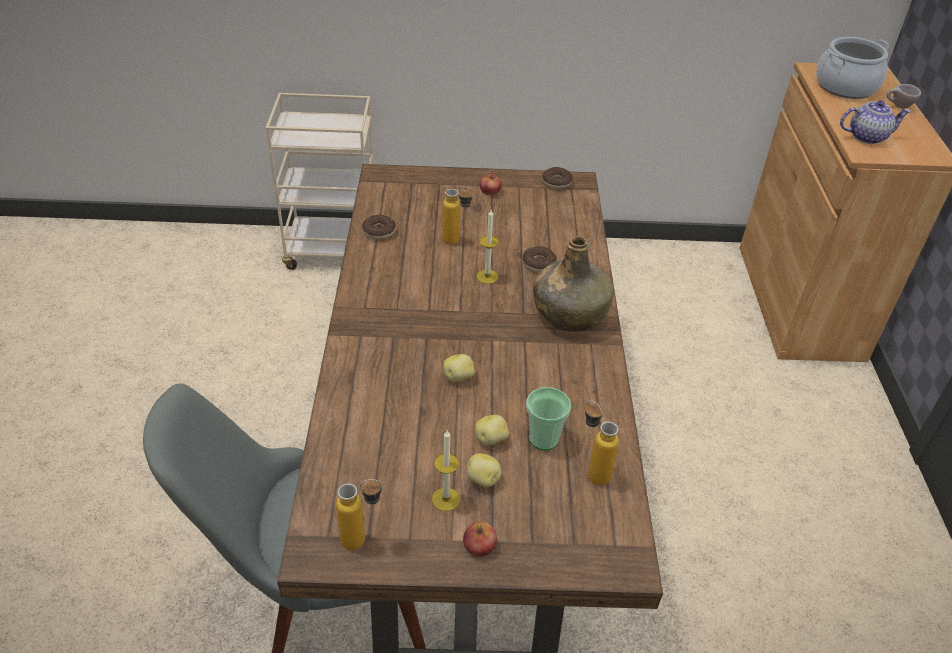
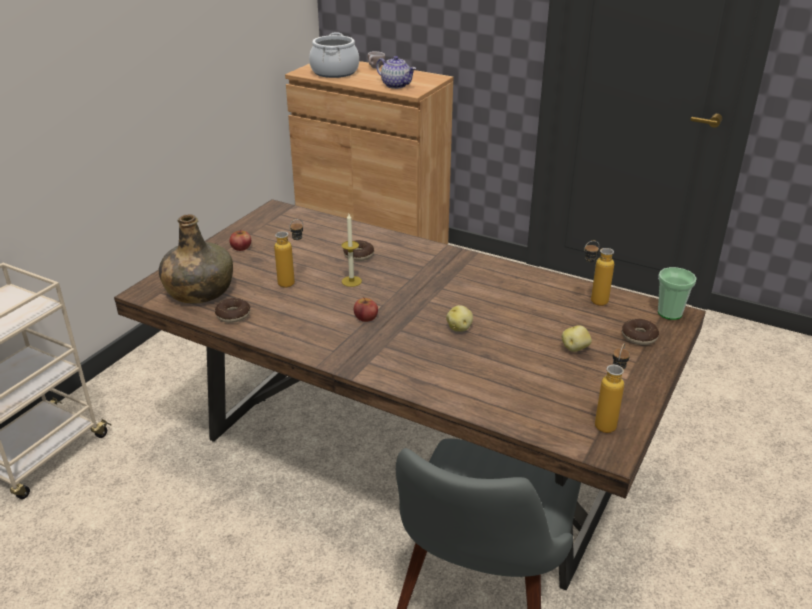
camera: 60 degrees left, 10 degrees down
(446, 499) = (585, 370): candle -> none
(479, 545) = (637, 368): apple -> apple (366, 317)
(491, 439) = (536, 333): potato -> none
(543, 439) = (550, 311): cup -> cup (670, 313)
(556, 182) = (265, 217): donut -> donut (639, 337)
(570, 313) = (428, 261): green bottle -> green bottle (199, 291)
(867, 136) = (396, 85): teapot -> teapot turned 105 degrees clockwise

